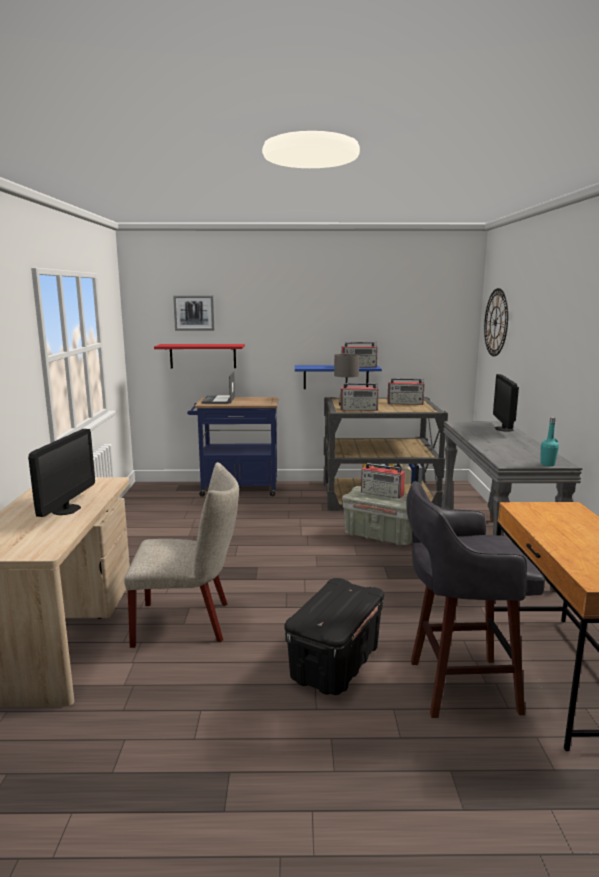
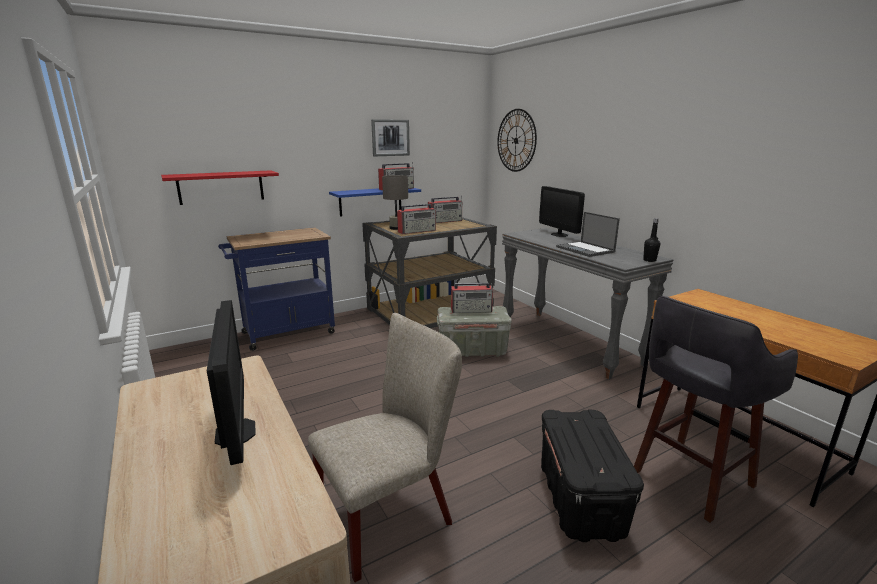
camera: 30 degrees left, 5 degrees up
(194, 313) = (203, 134): picture -> picture (390, 137)
(219, 400) = (254, 238): laptop -> laptop (585, 249)
(547, 464) = (649, 260): turquoise bottle -> black bottle

